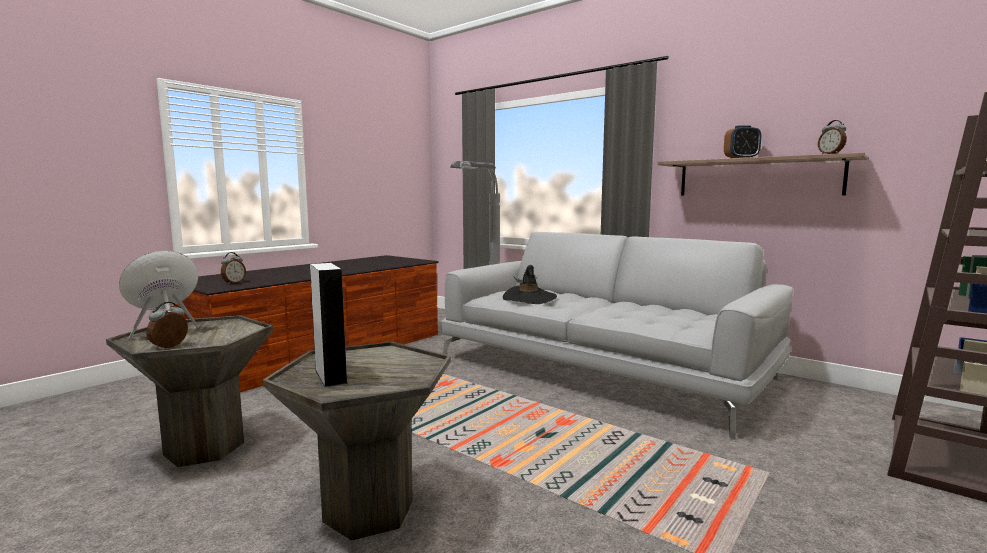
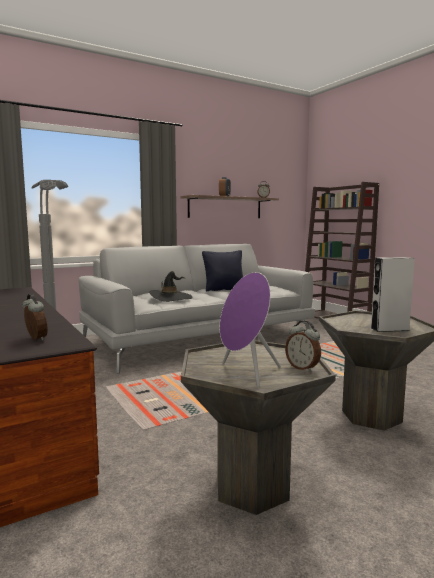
camera: 70 degrees left, 0 degrees up
(634, 308) = (224, 289): none -> black pillow

